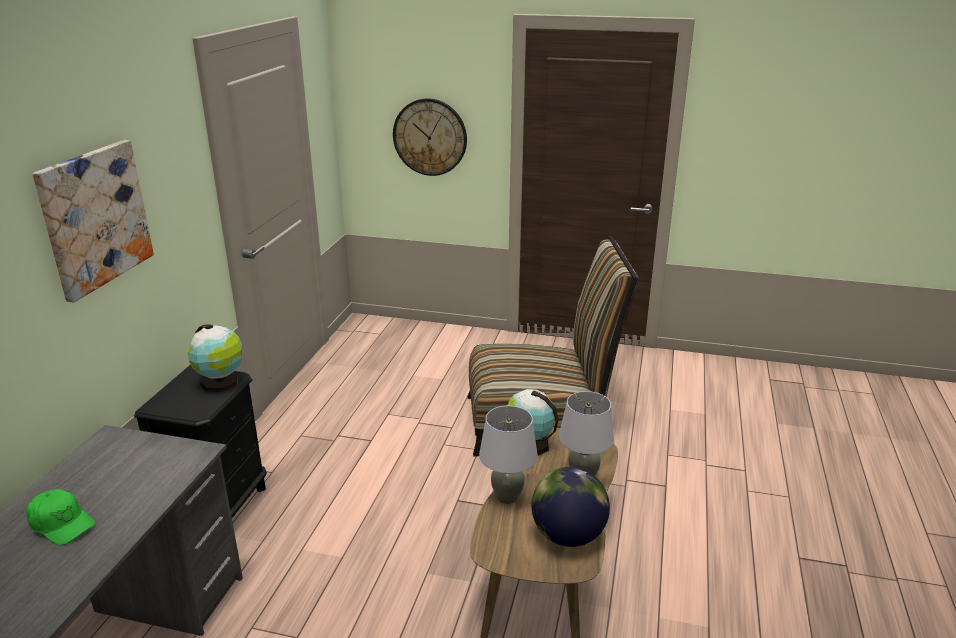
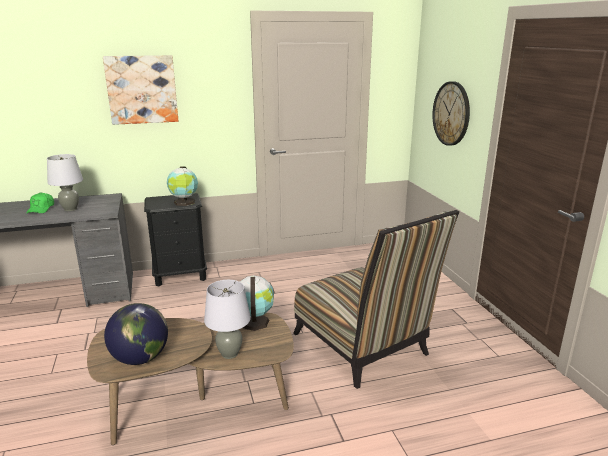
camera: 60 degrees right, 5 degrees down
(507, 497) = (172, 324): grey table lamp -> grey table lamp (70, 209)

